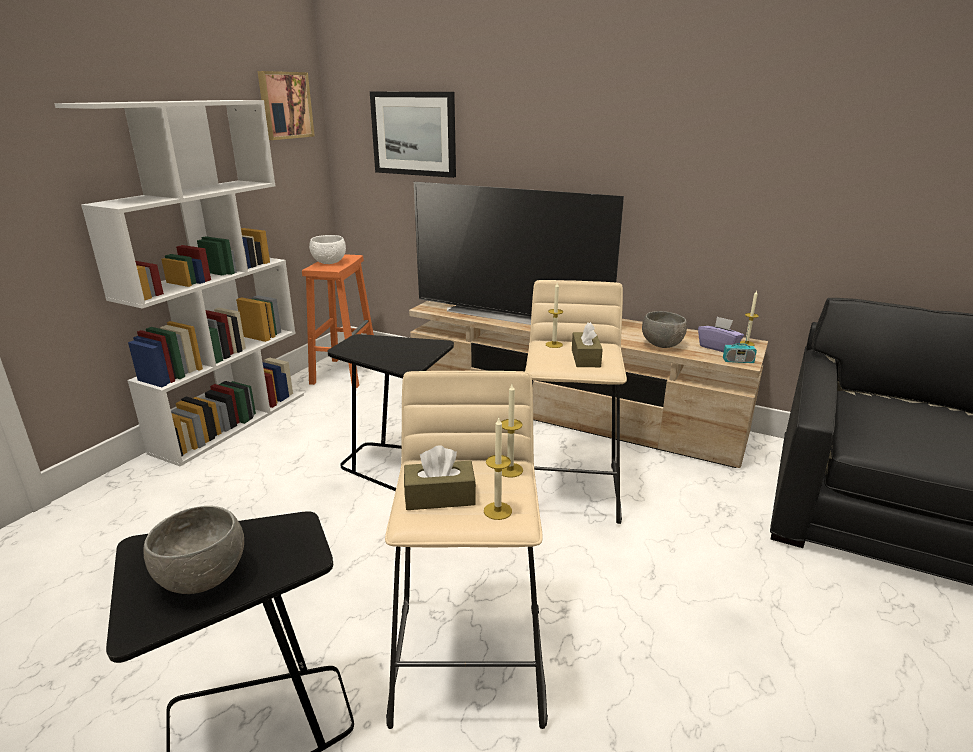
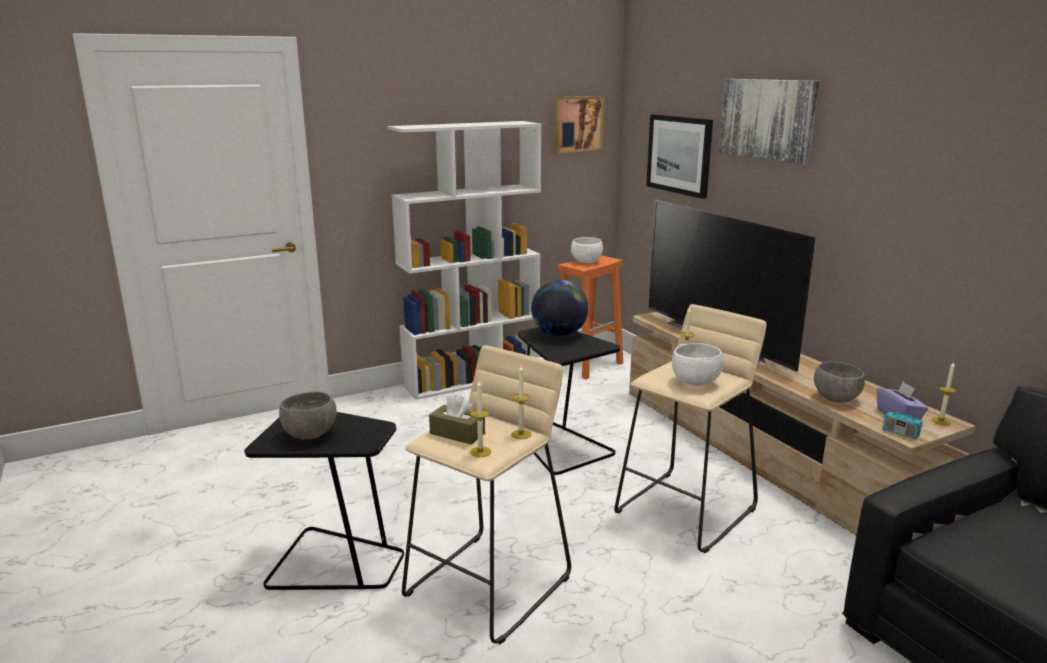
camera: 35 degrees right, 5 degrees down
(376, 344) = (559, 334): none -> globe
(524, 86) = (767, 119): none -> picture
(585, 358) = (695, 382): brown tissue box -> white bowl

